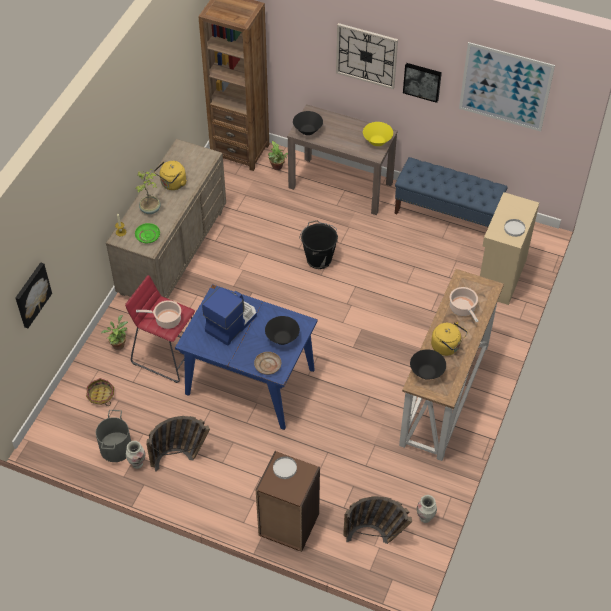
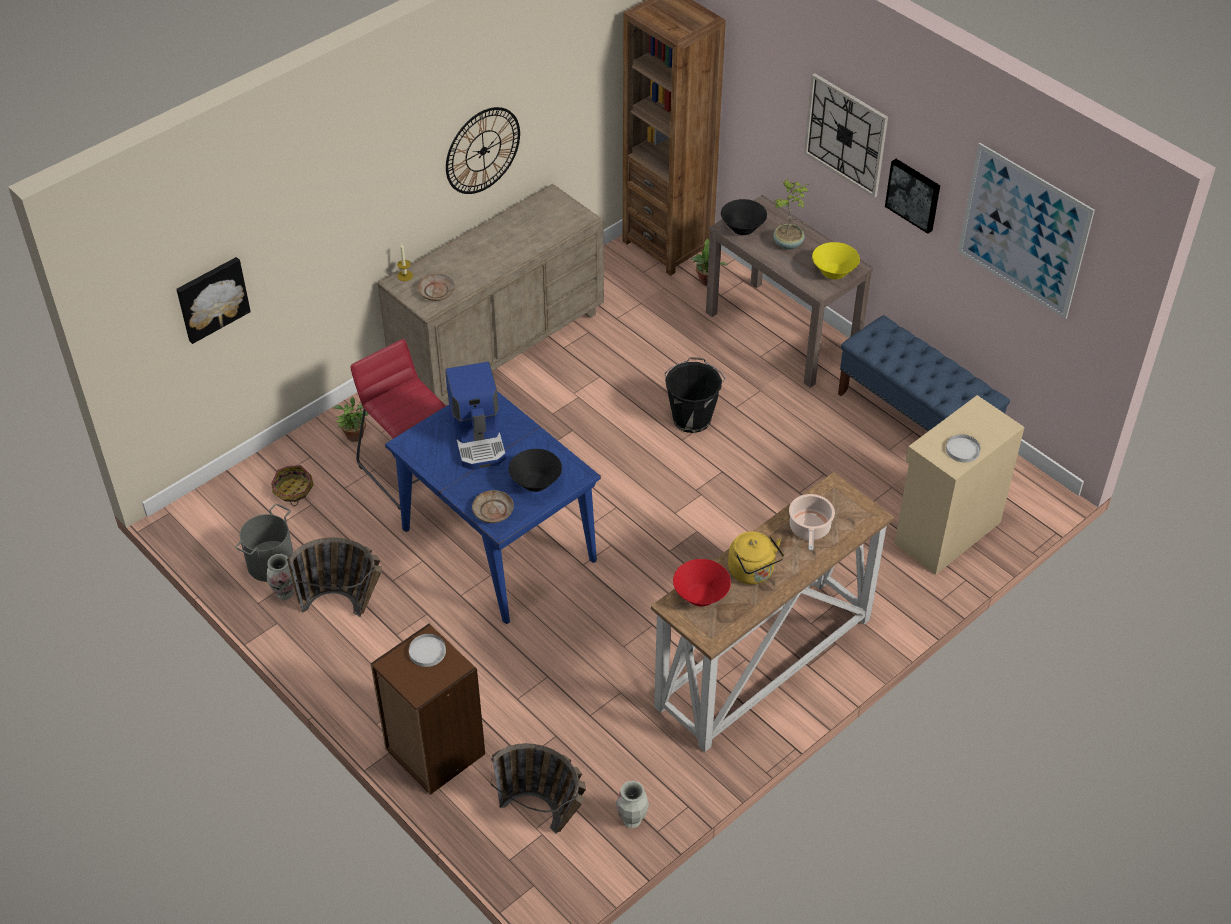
camera: 25 degrees right, 5 degrees down
(143, 134) = (483, 150): none -> wall clock
(148, 236) = (437, 291): green plate -> beige plate
(151, 209) = (462, 260): potted plant -> potted plant (789, 244)
(166, 320) = (403, 409): cooking pot -> none
(172, 184) = (510, 238): yellow kettle -> none
(231, 322) = (479, 438): coffee machine -> coffee machine turned 105 degrees clockwise
(427, 372) = (701, 596): black bowl -> red bowl

